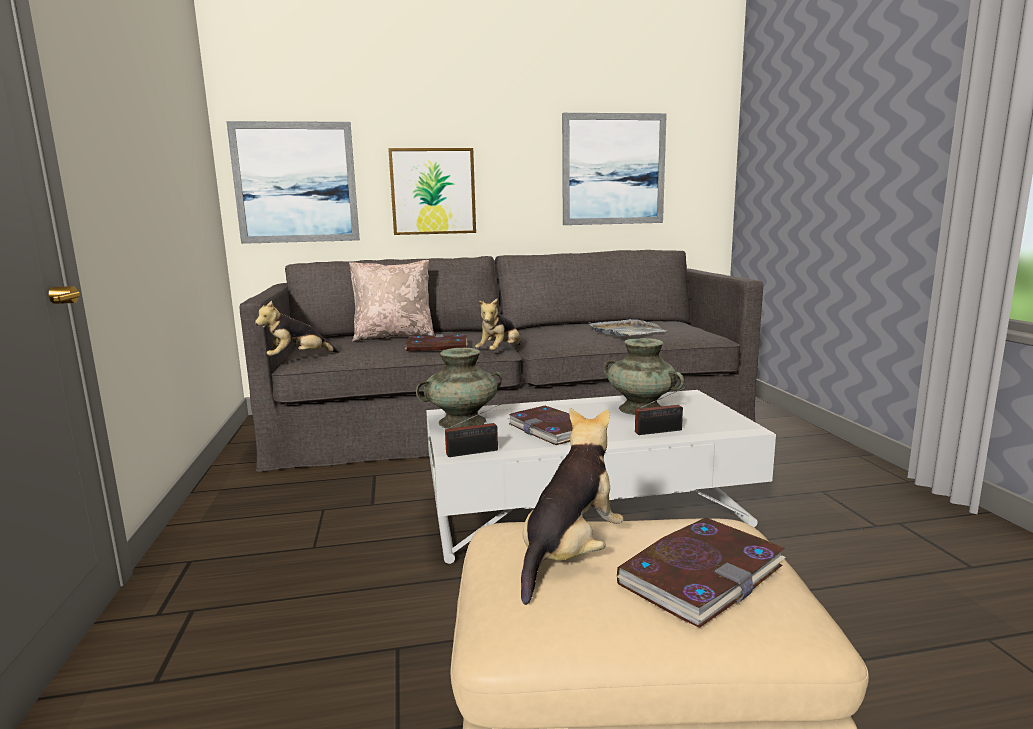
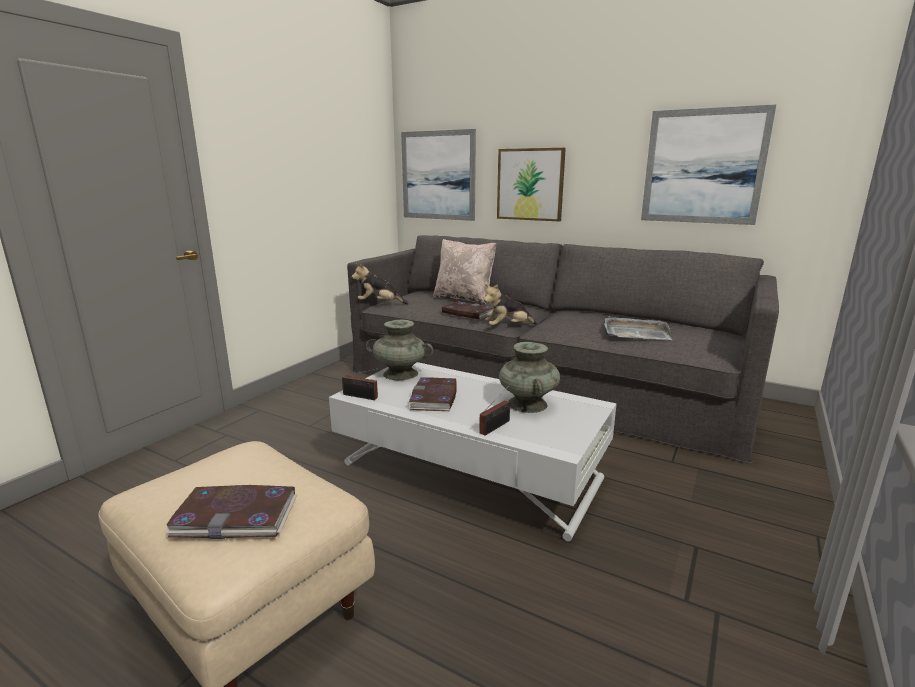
camera: 40 degrees right, 5 degrees up
(570, 554) = (228, 473): plush toy -> none
(661, 431) = (496, 426): radio -> radio turned 75 degrees counterclockwise

